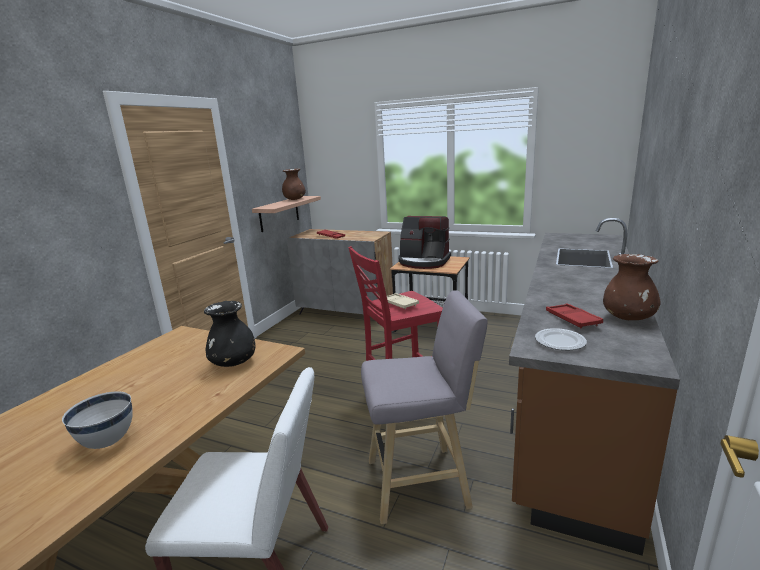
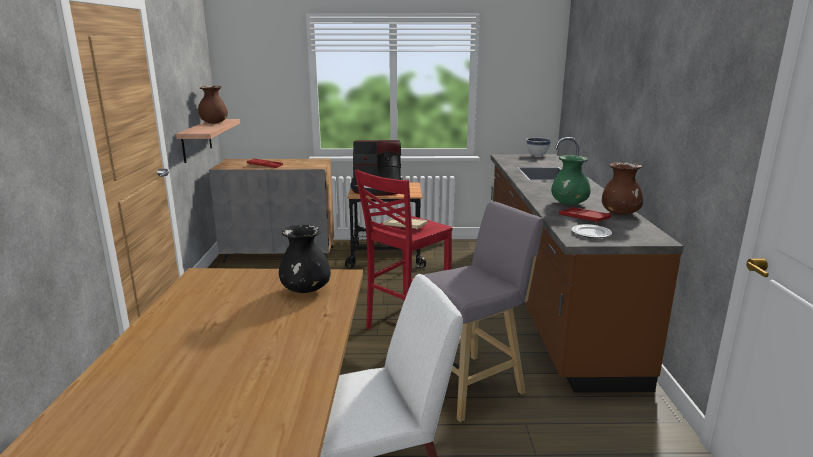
camera: 25 degrees left, 0 degrees up
(109, 442) = (265, 366): white bowl -> white bowl (537, 155)
(573, 298) = (569, 203): none -> green vase

